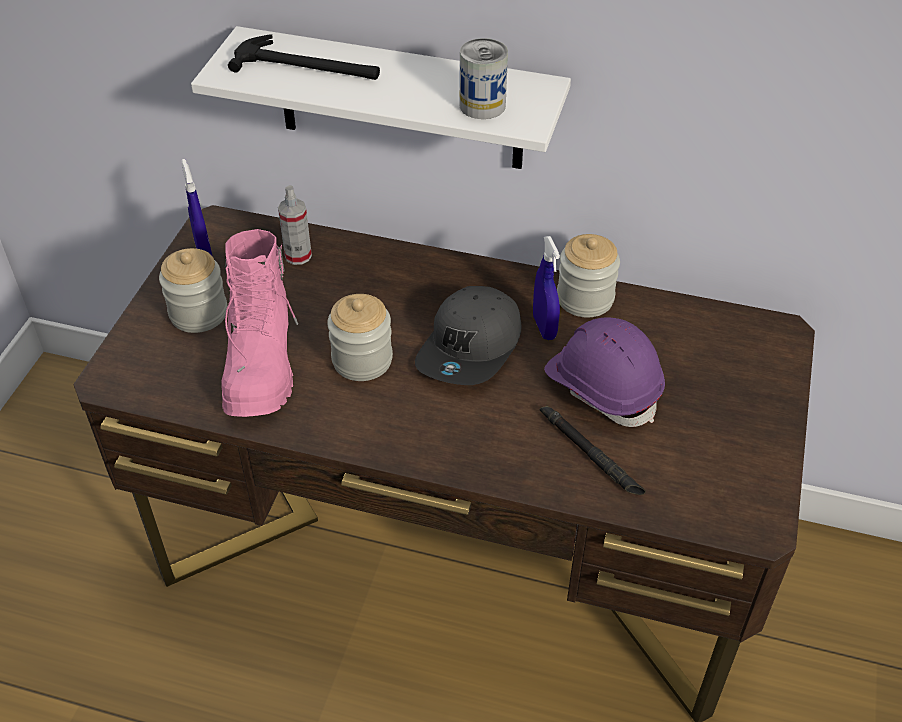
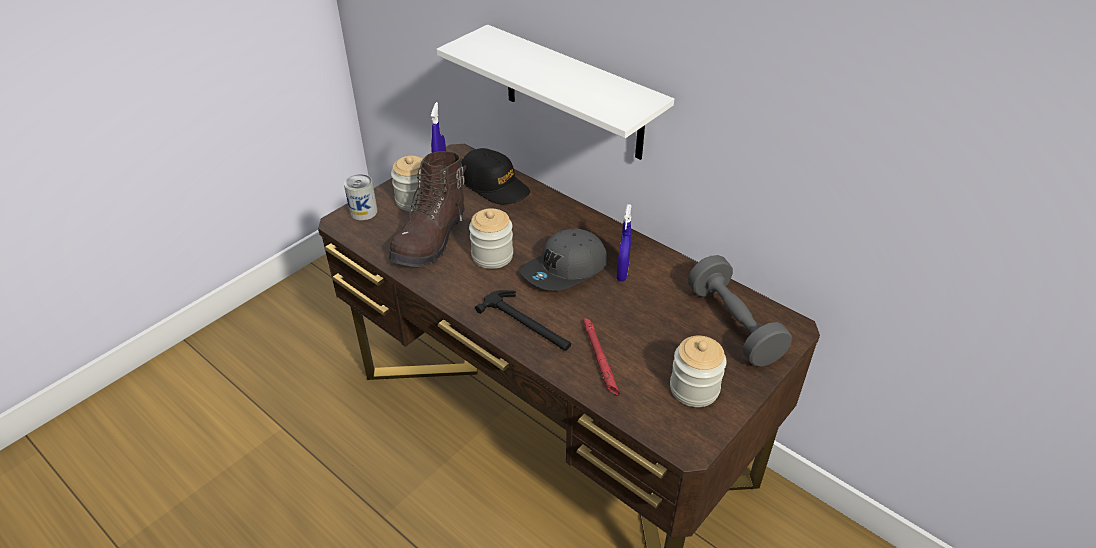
camera: 25 degrees right, 5 degrees down
(261, 363) = (432, 239): pink boot -> brown boot
(298, 256) = (495, 185): spray bottle -> black cap
(308, 66) = (511, 54): hammer -> hammer (527, 323)
(482, 105) = (601, 100): can -> can (363, 212)
(585, 298) = (663, 263): jar -> jar (694, 389)
(590, 454) = (600, 358): black flashlight -> red flashlight
(603, 387) = (637, 321): purple hard hat -> none
(716, 352) = (733, 325): none -> grey dumbbell

